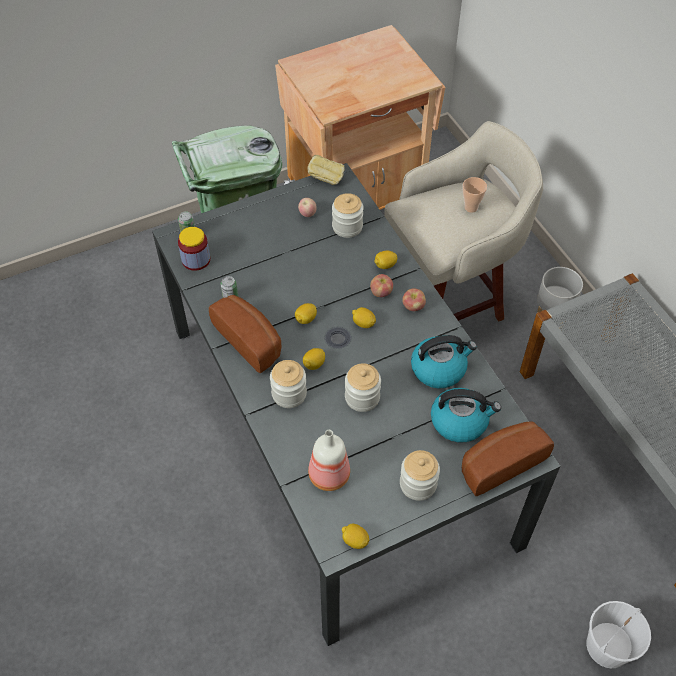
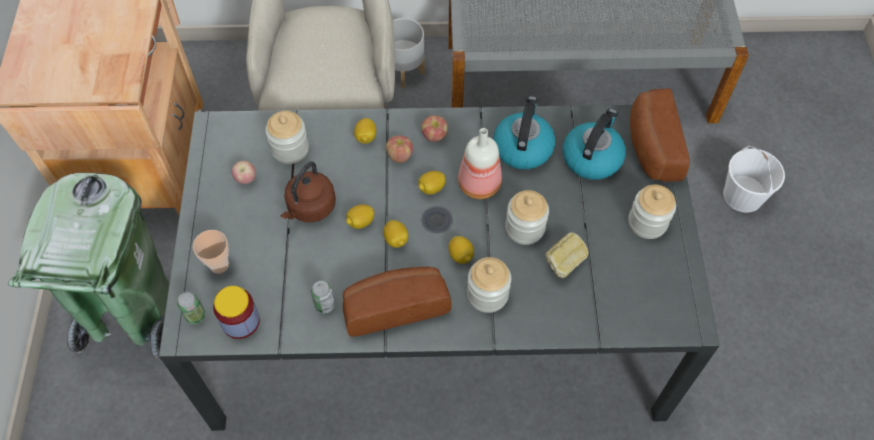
camera: 65 degrees left, 5 degrees up
(304, 259) = (310, 208): none -> brown kettle
(326, 178) = (205, 140): bread -> bread (564, 263)
(328, 476) = (606, 297): bottle -> bottle (480, 185)
(355, 540) = (689, 303): lemon -> lemon (360, 222)
(471, 207) = (320, 38): cup -> cup (219, 265)

